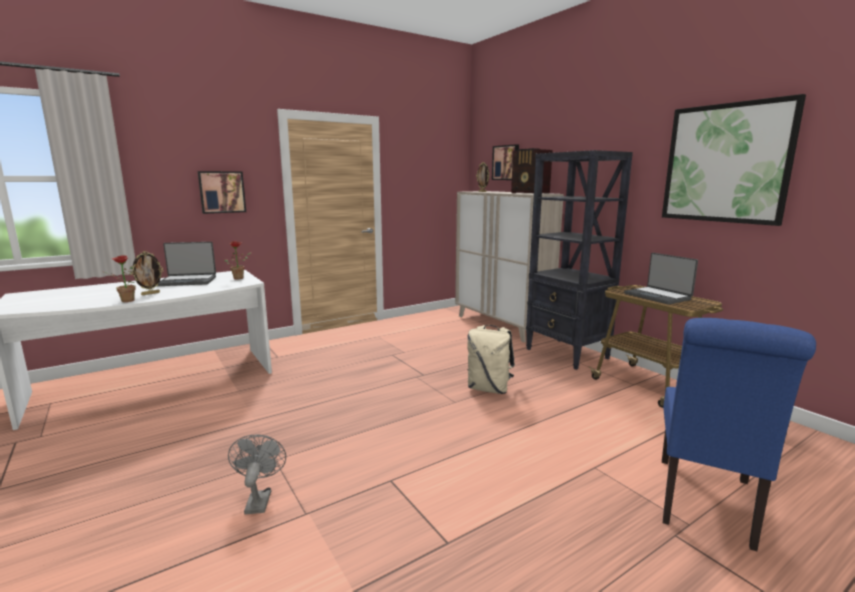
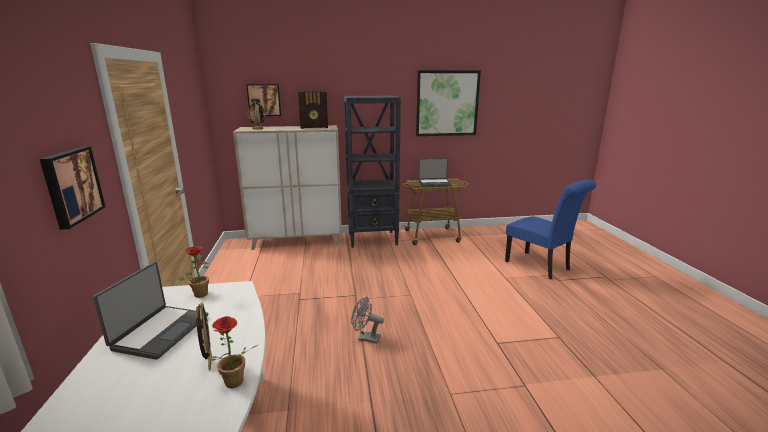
camera: 65 degrees left, 5 degrees up
(259, 499) = (503, 407): grey fan -> grey fan (365, 338)
(489, 389) = (400, 278): beige backpack -> none

